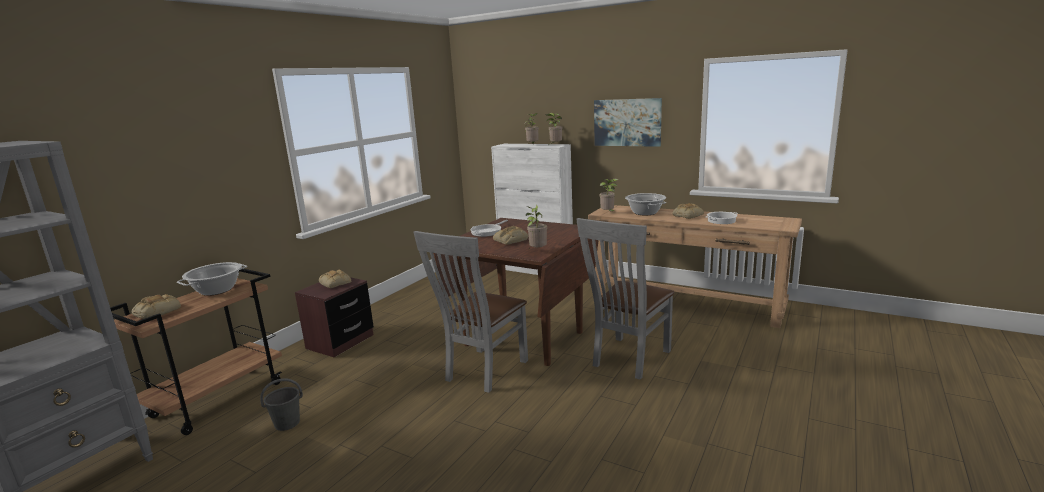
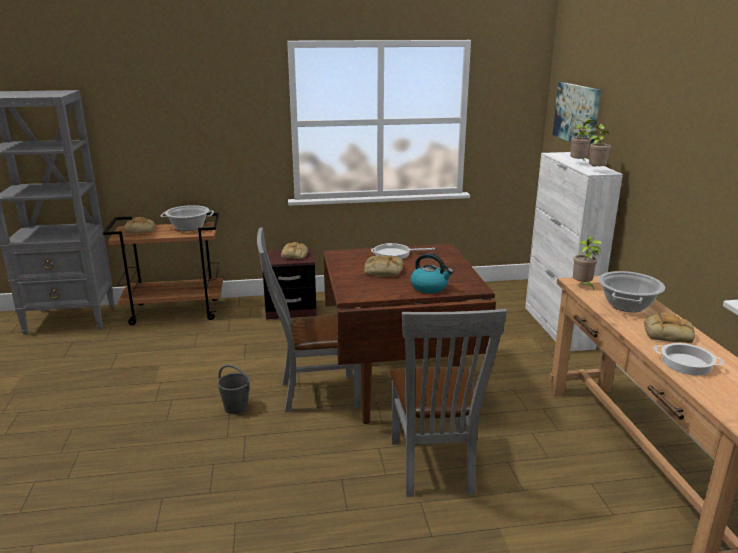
camera: 50 degrees right, 5 degrees up
(287, 423) = (169, 350): grey bucket -> grey bucket (236, 407)
(537, 251) = (364, 292): potted plant -> none
(560, 236) = (430, 287): none -> kettle
(627, 122) = (685, 161): picture -> picture (577, 114)
(628, 359) = (434, 469): grey chair -> grey chair turned 90 degrees counterclockwise

